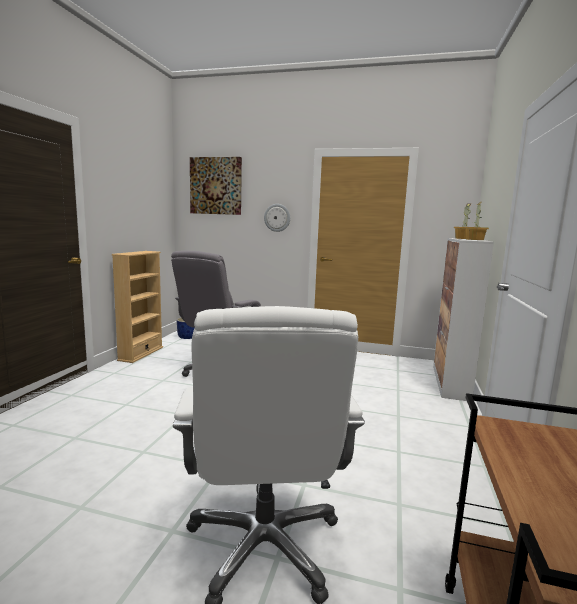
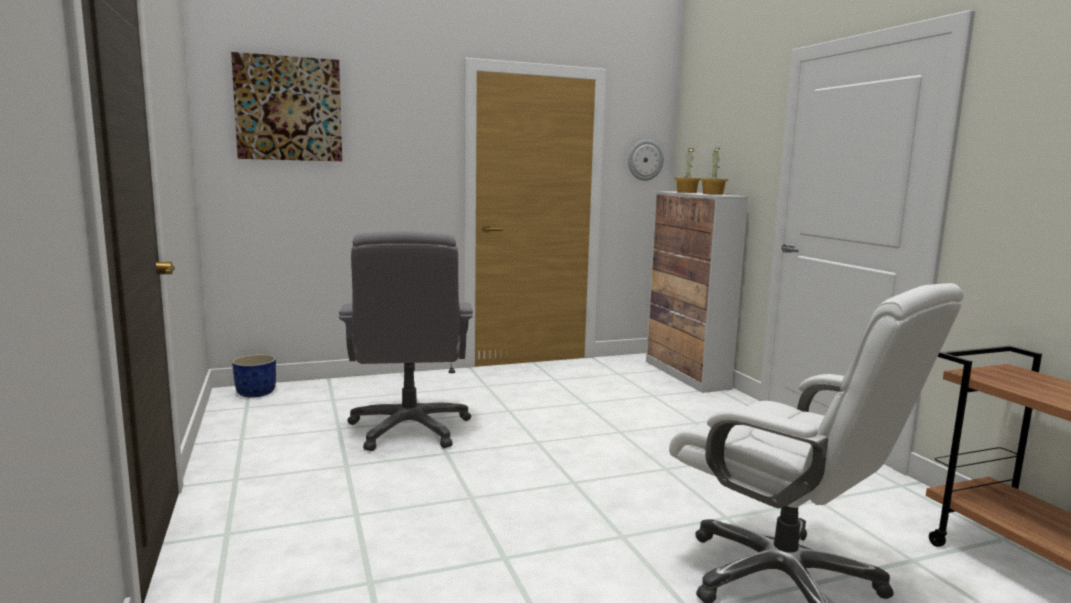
camera: 35 degrees left, 0 degrees up
(141, 353) = (222, 438): beige bookcase -> none
(277, 217) = (408, 166): wall clock -> wall clock (645, 160)

